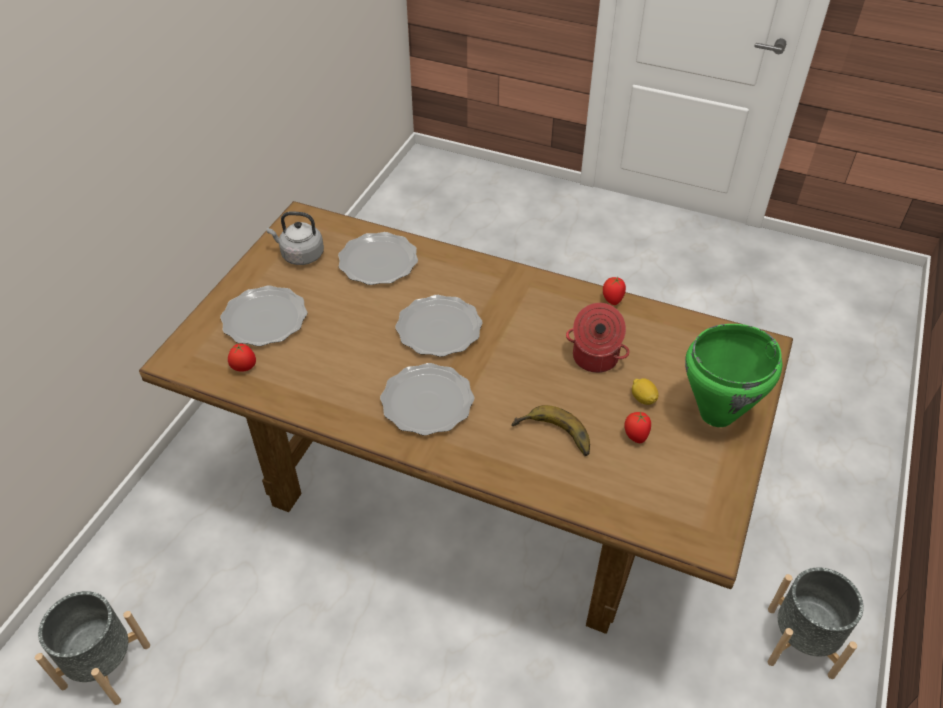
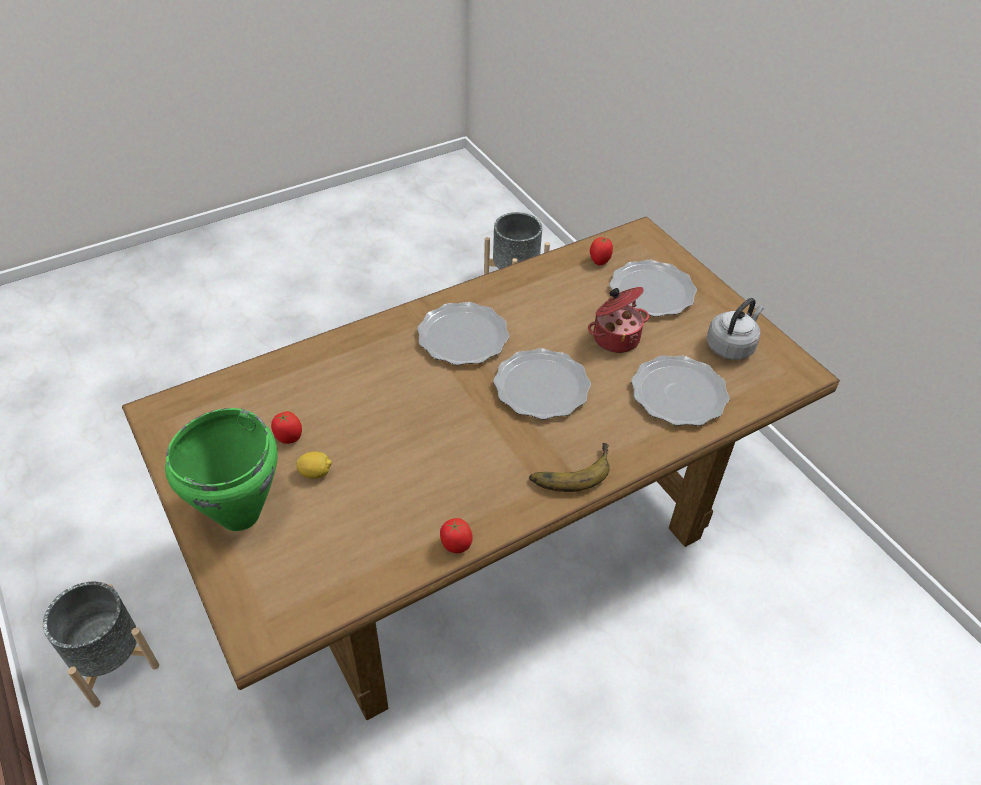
camera: 125 degrees right, 0 degrees up
(552, 438) = (347, 386): banana -> banana (569, 469)
(594, 358) = (396, 472): cooking pot -> cooking pot (615, 337)

